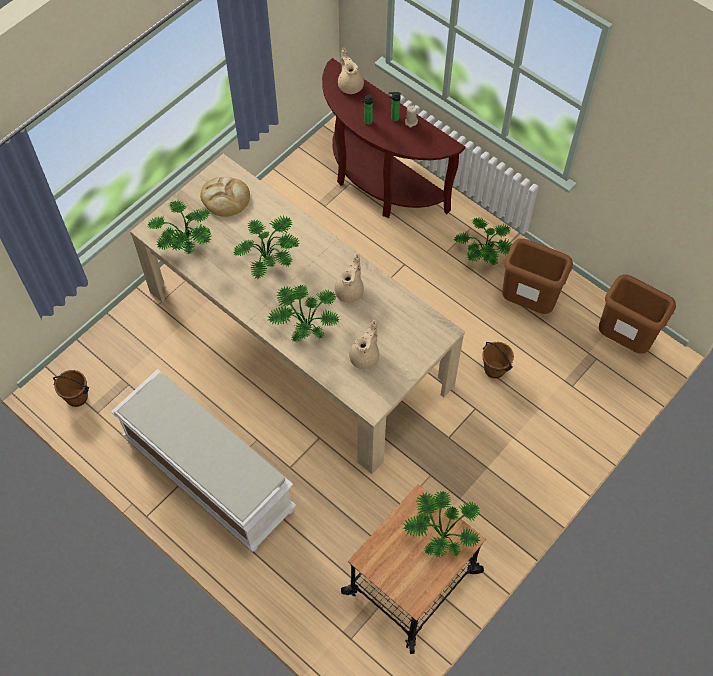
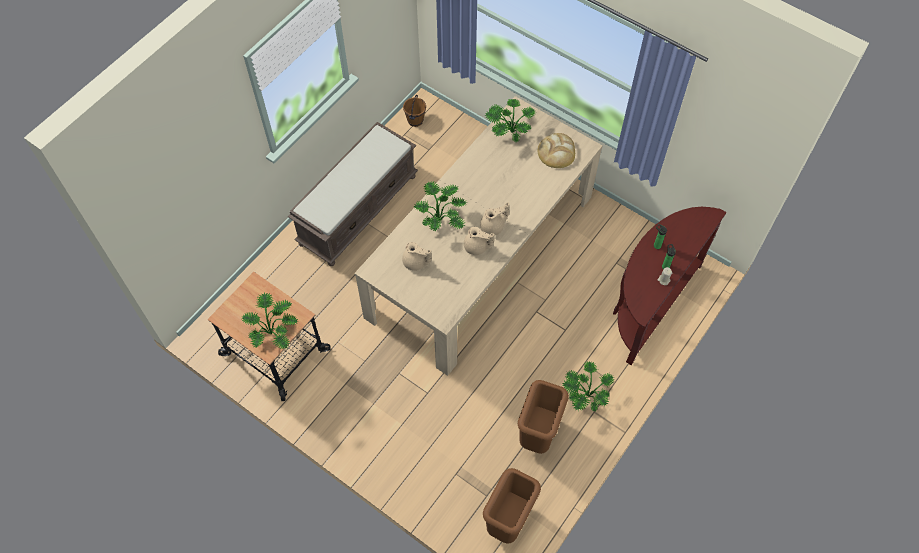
camera: 85 degrees right, 0 degrees up
(207, 475) = (358, 208): white bench -> brown bench
(270, 260) = (500, 189): potted plant -> none
(350, 85) = (697, 229): beige teapot -> beige teapot (493, 227)
(495, 369) = (466, 408): brown bucket -> none

